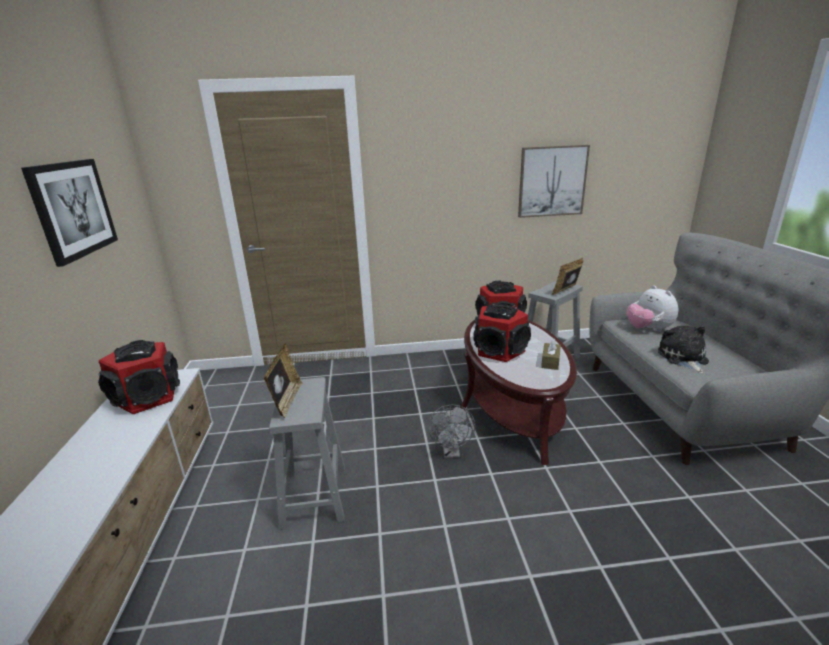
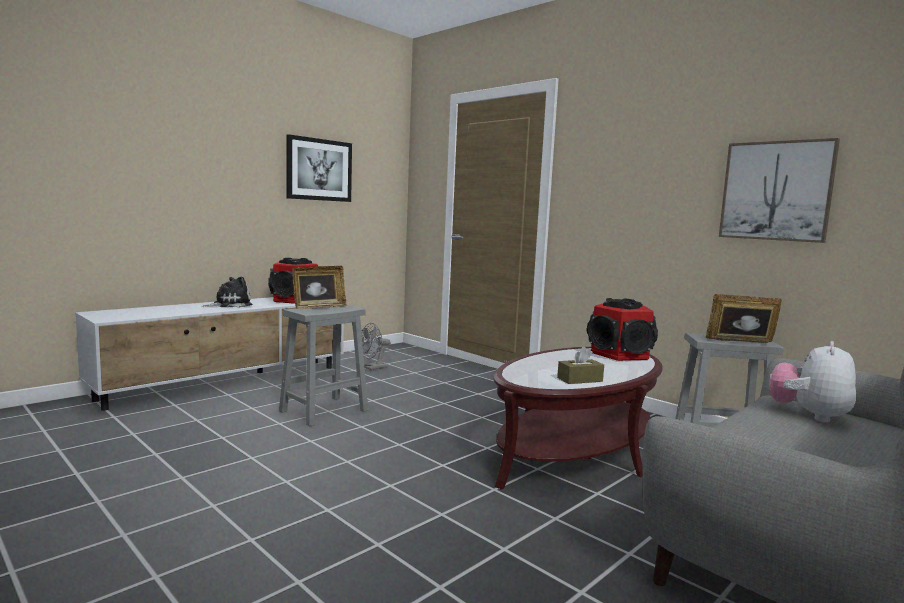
camera: 50 degrees right, 15 degrees down
(451, 452) = (446, 442): grey fan -> grey fan (373, 368)
(500, 351) = (556, 361): speaker -> none
(683, 358) = (762, 437): plush toy -> plush toy (229, 304)

